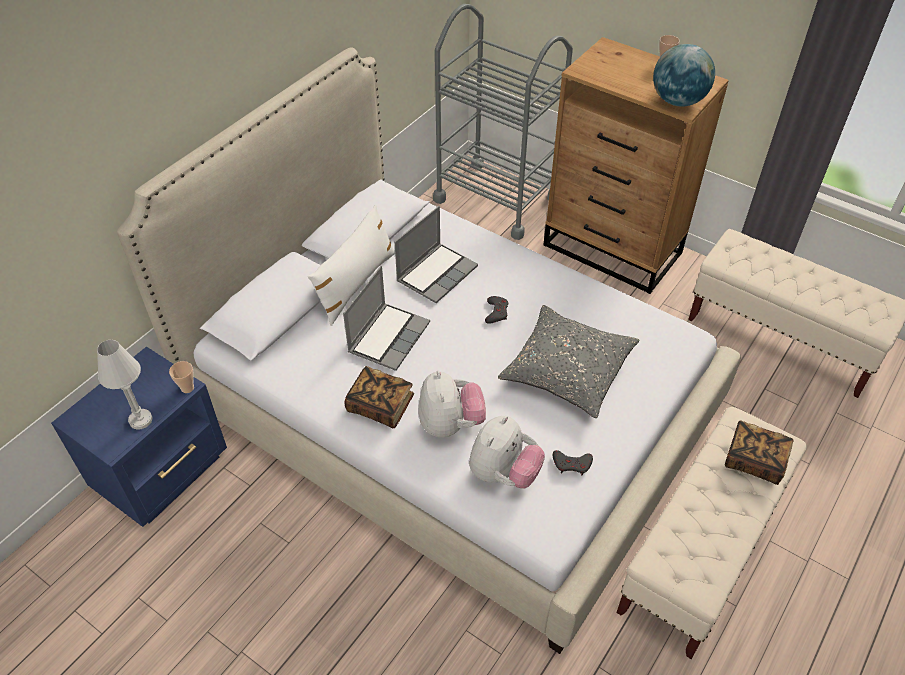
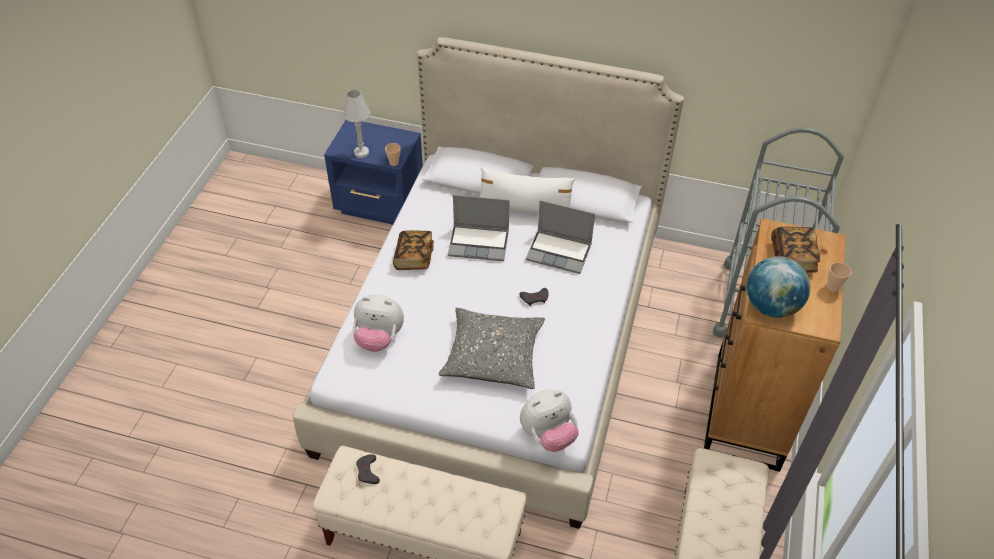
camera: 70 degrees right, 0 degrees up
(450, 424) = (412, 299): plush toy -> plush toy (548, 435)
(572, 464) = (400, 376): grey game controller -> grey game controller (368, 471)
(754, 461) = (467, 515): book -> book (792, 258)

